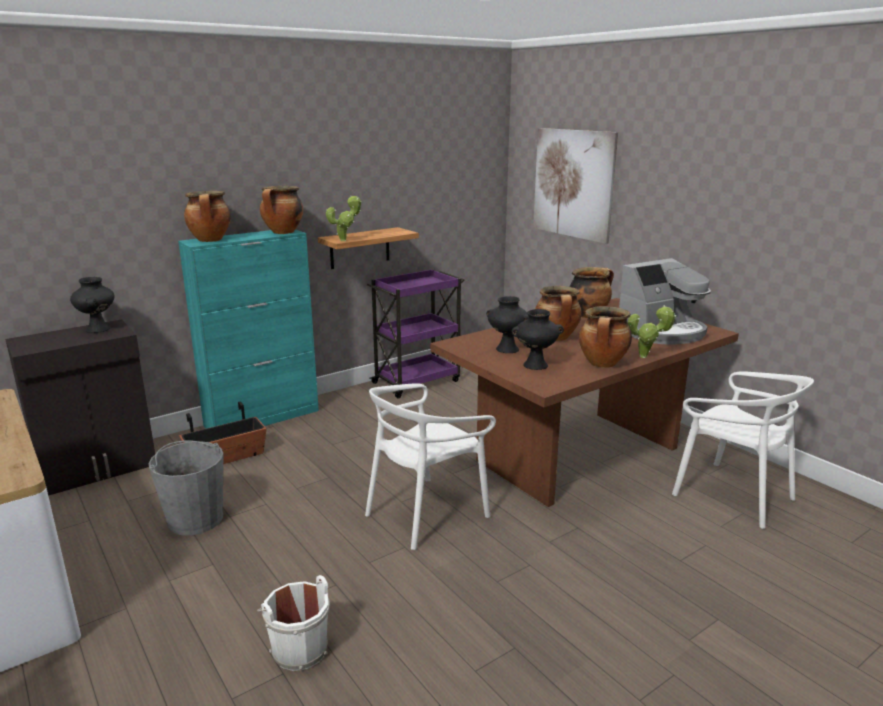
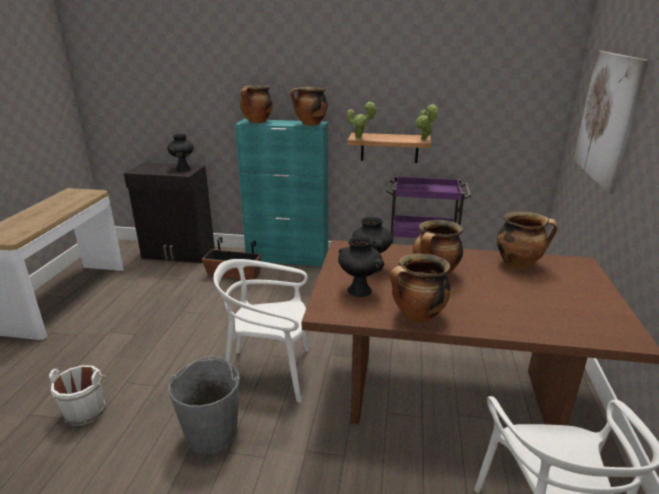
camera: 45 degrees right, 5 degrees up
(195, 519) = (167, 304): grey bucket -> grey bucket (212, 433)
(646, 357) = (476, 329): potted plant -> potted plant (424, 140)
(661, 332) = (557, 312): coffee machine -> none

